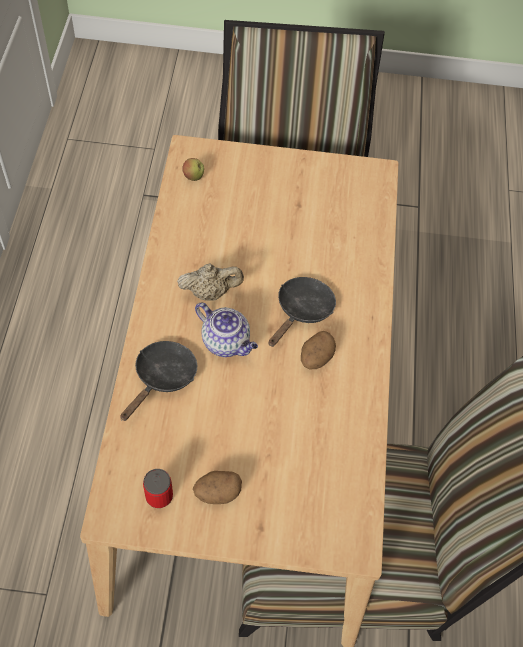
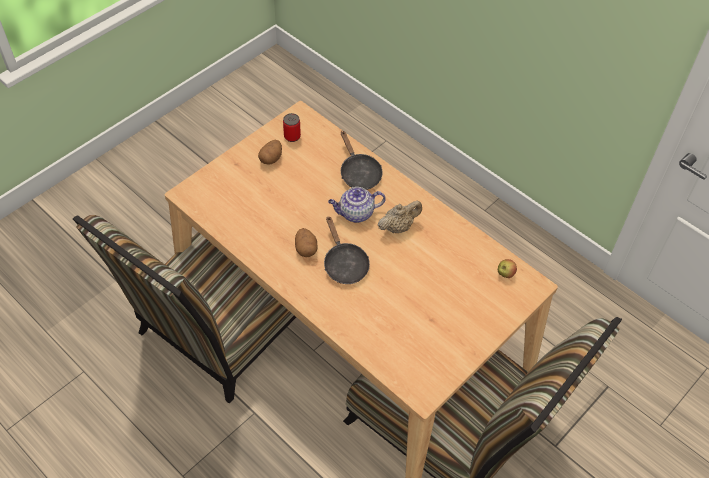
camera: 130 degrees right, 5 degrees down
(210, 292) = (398, 227): beige teapot -> beige teapot turned 150 degrees counterclockwise

